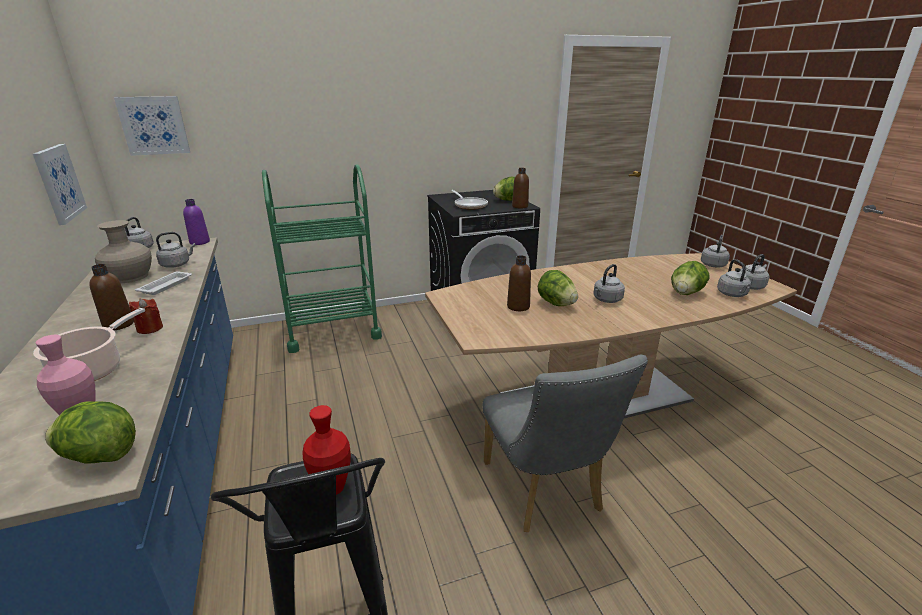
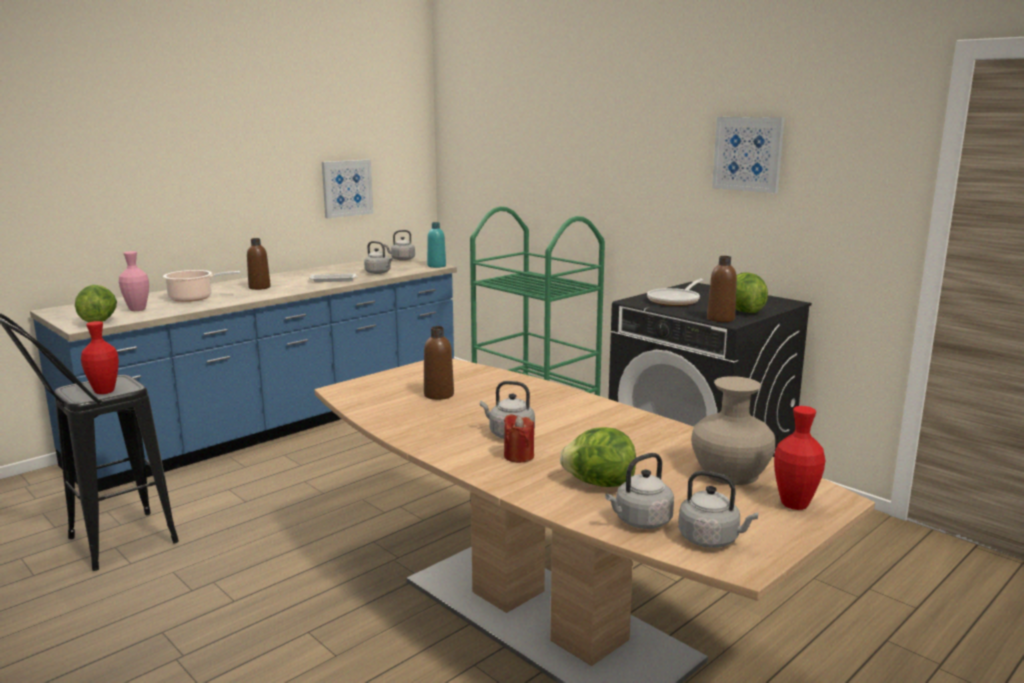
camera: 65 degrees right, 10 degrees down
(130, 277) = (343, 270): beige vase -> beige vase (730, 472)
(150, 328) = (257, 293): red candle -> red candle (519, 456)
(154, 125) = (468, 154): picture -> picture (748, 154)
(200, 242) = (436, 266): purple bottle -> turquoise bottle
(545, 492) = (316, 608): grey chair -> none
(556, 303) = (466, 410): lettuce -> none
(713, 264) = (794, 505): grey kettle -> red vase

